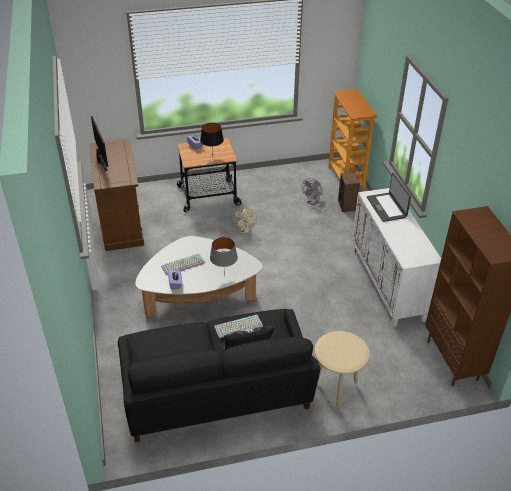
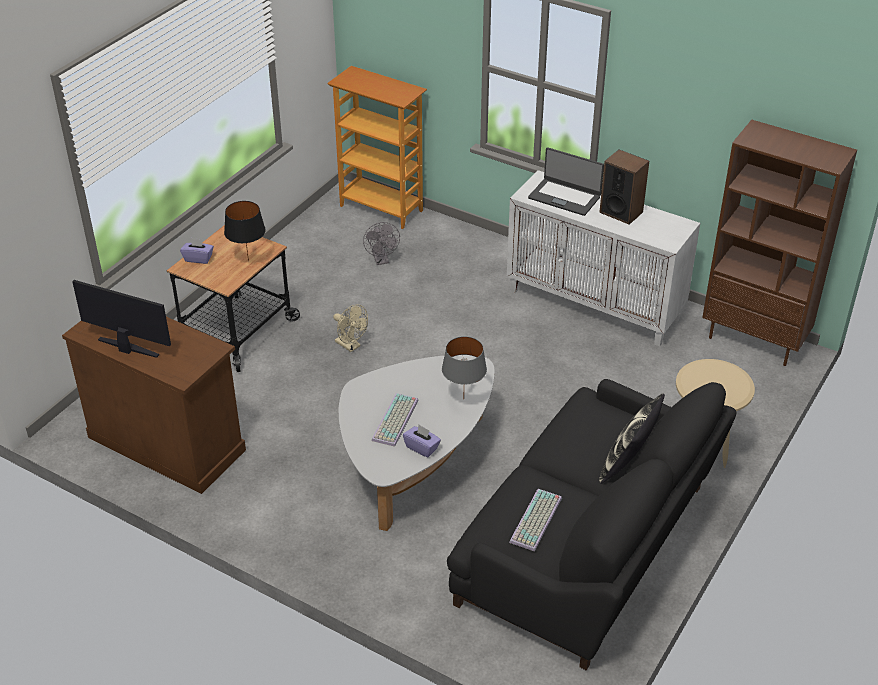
camera: 45 degrees left, 0 degrees up
(238, 327) = (573, 440): keyboard -> keyboard (537, 521)
(347, 205) = (428, 240): speaker -> speaker (621, 212)

